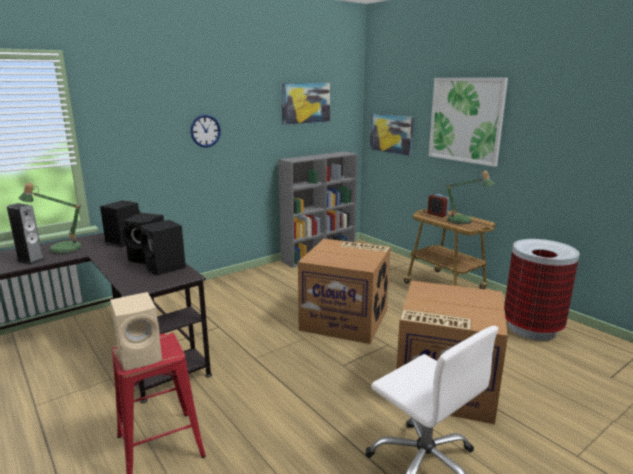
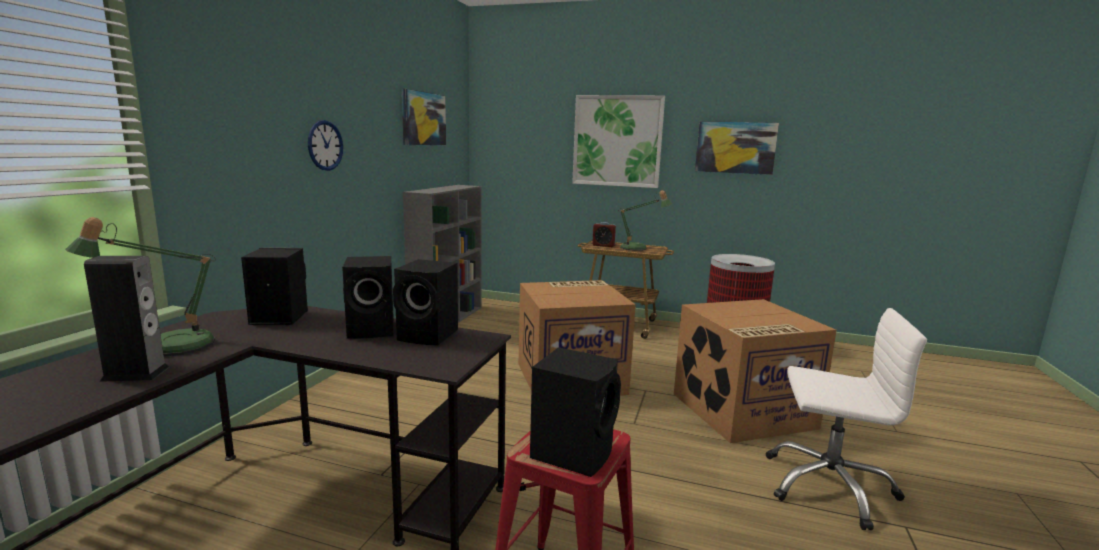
camera: 35 degrees left, 5 degrees down
(141, 356) = (574, 452): beige speaker -> black speaker
(391, 133) = (515, 161): picture -> picture (735, 147)

